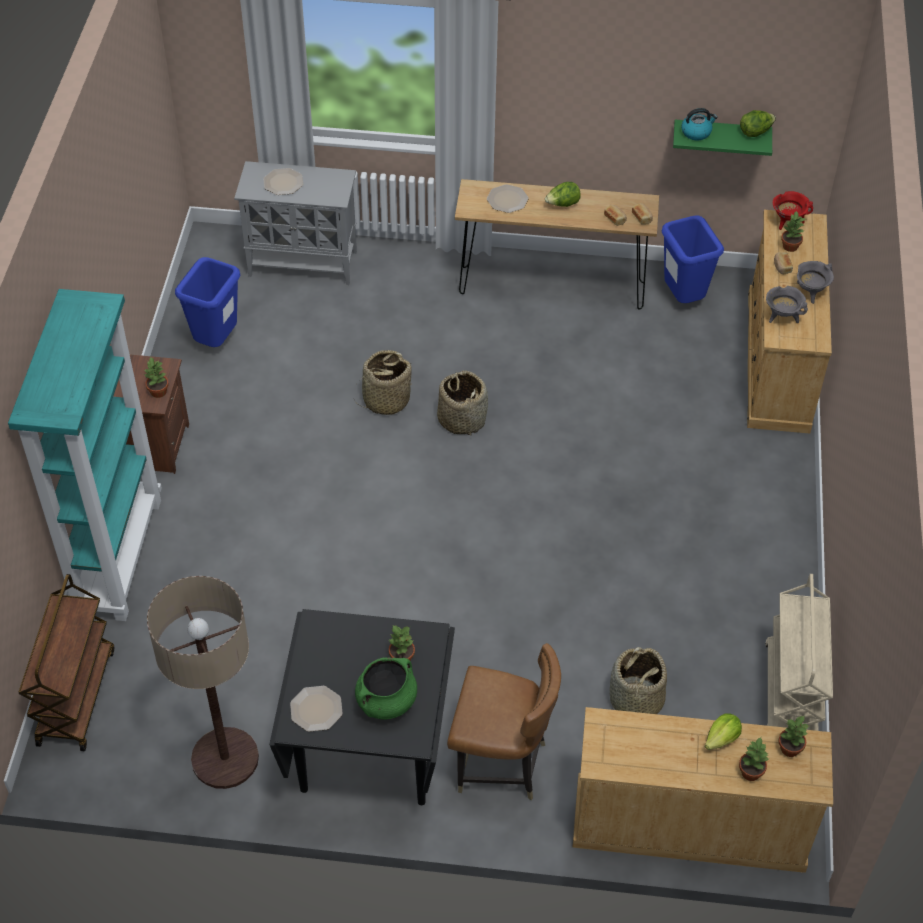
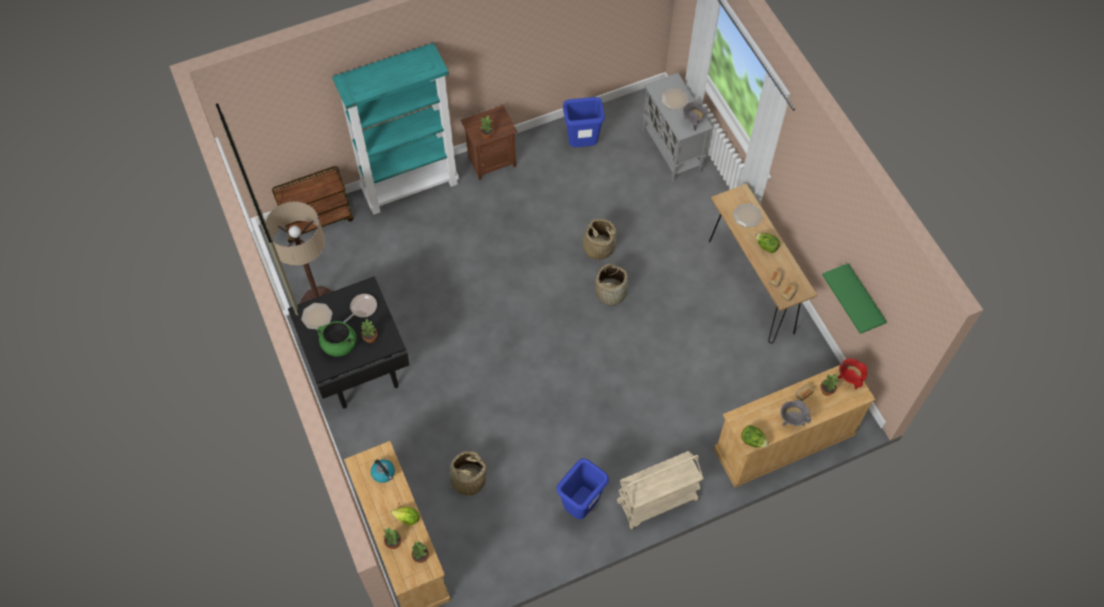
camera: 60 degrees right, 10 degrees up
(344, 646) = (362, 308): none -> frying pan
(501, 764) = (388, 432): brown chair -> none
(683, 298) = (797, 362): blue trash can -> blue trash can (581, 506)
(696, 132) = (845, 280): kettle -> kettle (383, 473)
(755, 132) = (873, 314): lettuce -> lettuce (753, 440)
(782, 317) = (757, 413): grey cooking pot -> grey cooking pot (693, 122)
(791, 695) = (522, 562): beige cart -> beige cart (657, 502)

